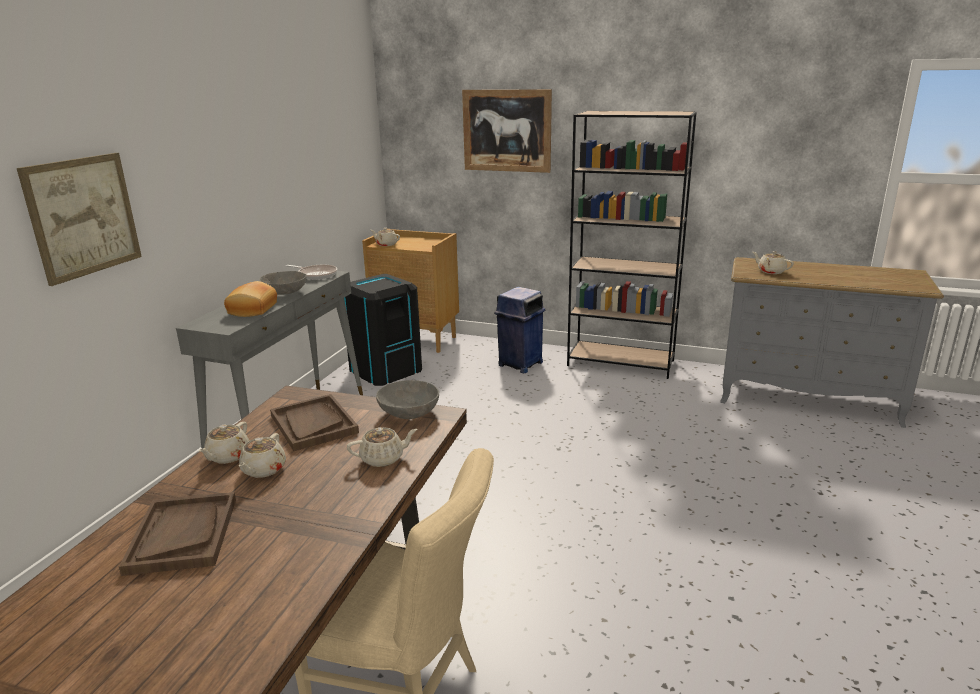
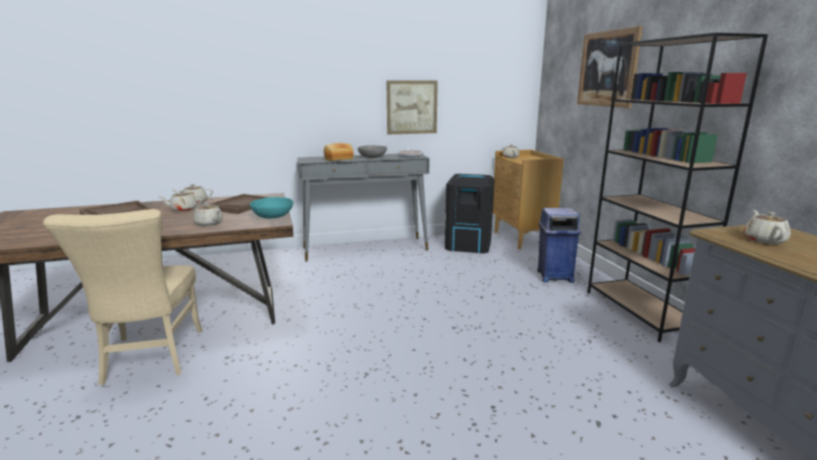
camera: 55 degrees right, 5 degrees down
(83, 216) = (254, 84): picture -> picture (412, 107)
(409, 412) = (273, 216): grey bowl -> turquoise bowl

